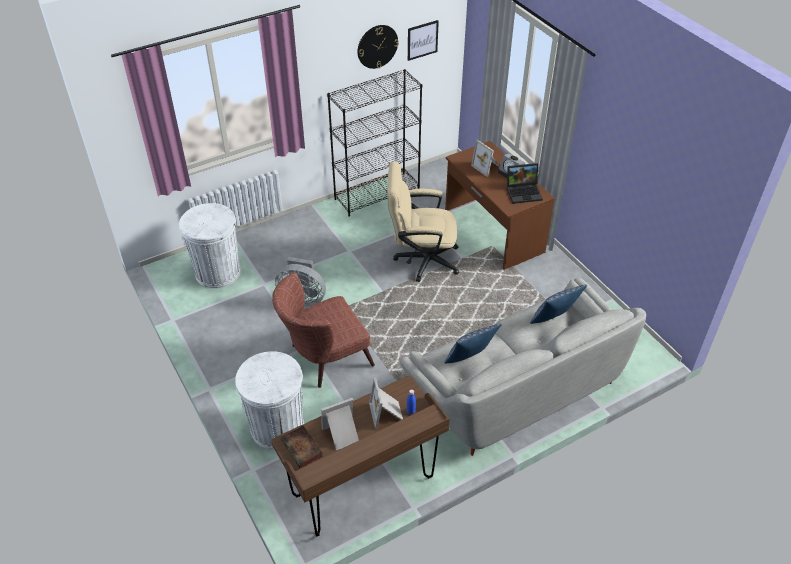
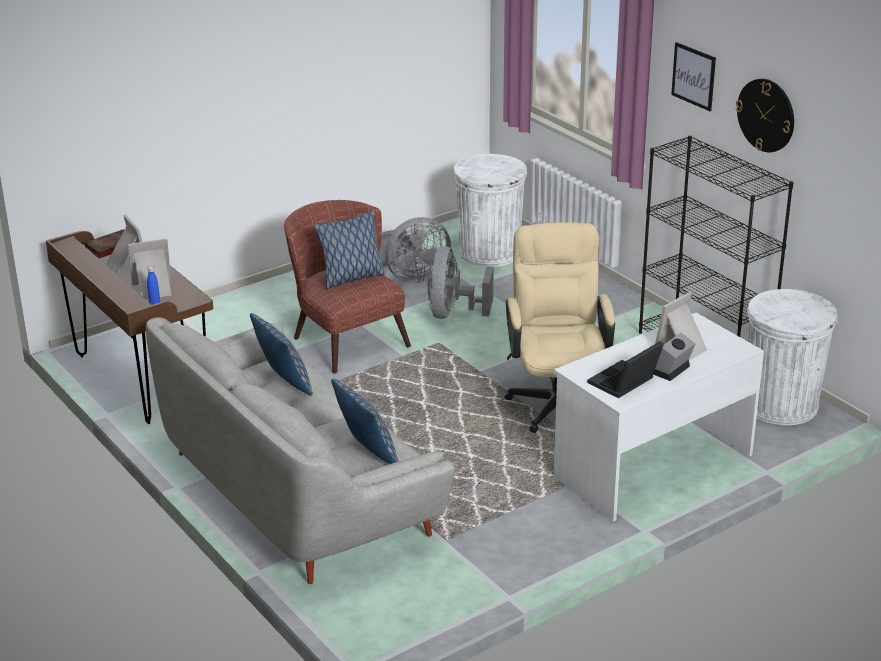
camera: 85 degrees right, 15 degrees down
(242, 316) = (412, 277): none -> grey fan
(277, 427) = (233, 318): white trash can -> white trash can (781, 405)
(329, 317) = (351, 278): none -> pillow
(422, 40) = (830, 155): picture -> picture (693, 76)
(492, 231) = (652, 465): brown desk -> white desk
(524, 192) = (624, 383): laptop -> laptop turned 60 degrees clockwise

